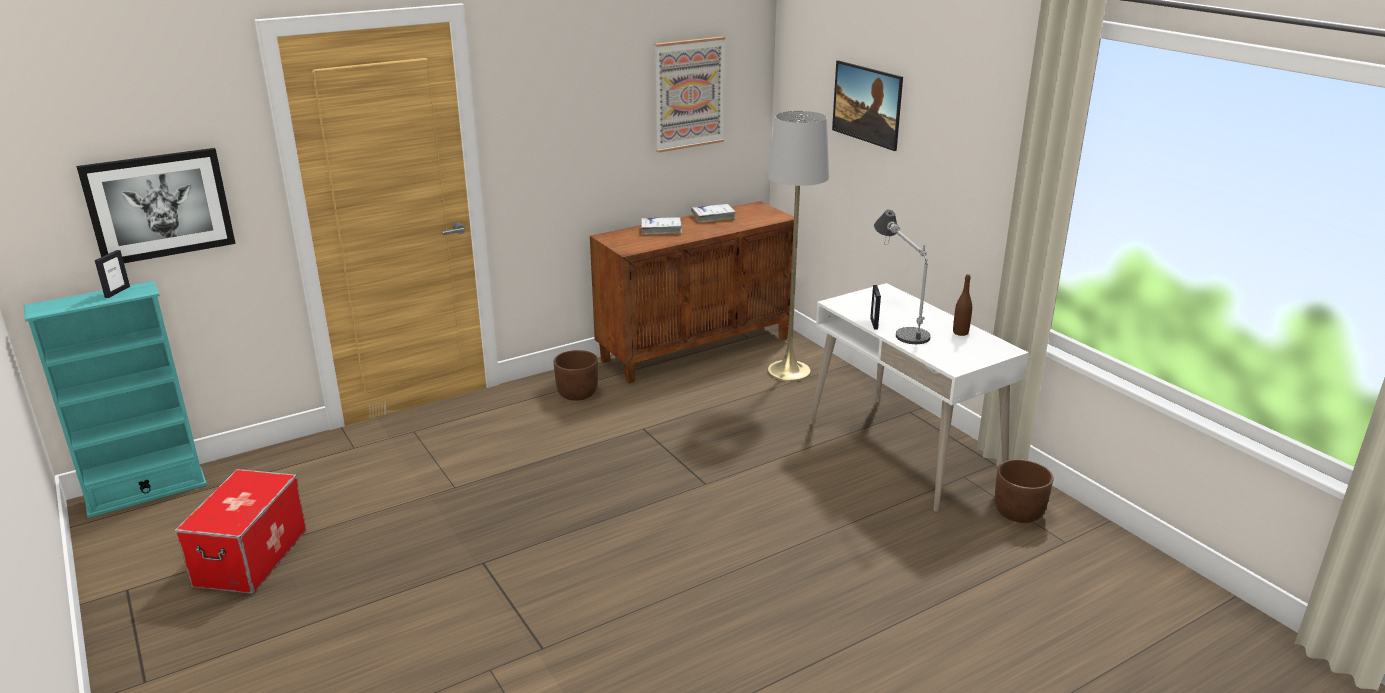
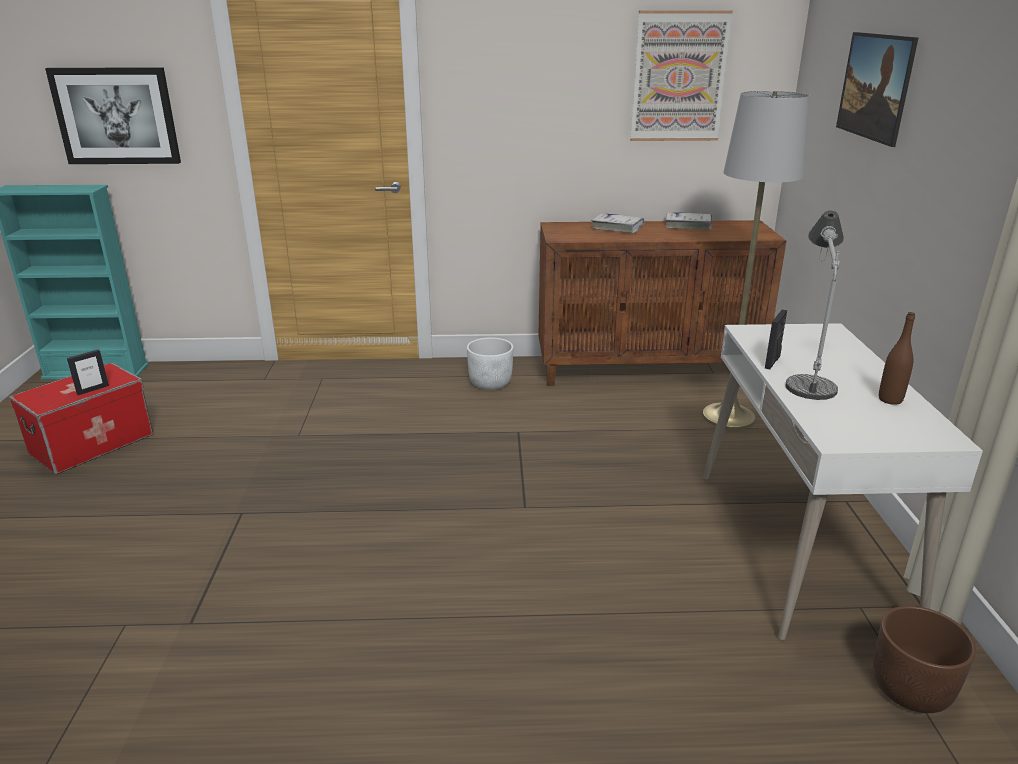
camera: 30 degrees right, 0 degrees up
(117, 292) = (70, 187): picture frame -> picture frame (92, 389)
(577, 393) = (490, 383): brown planter -> white planter

